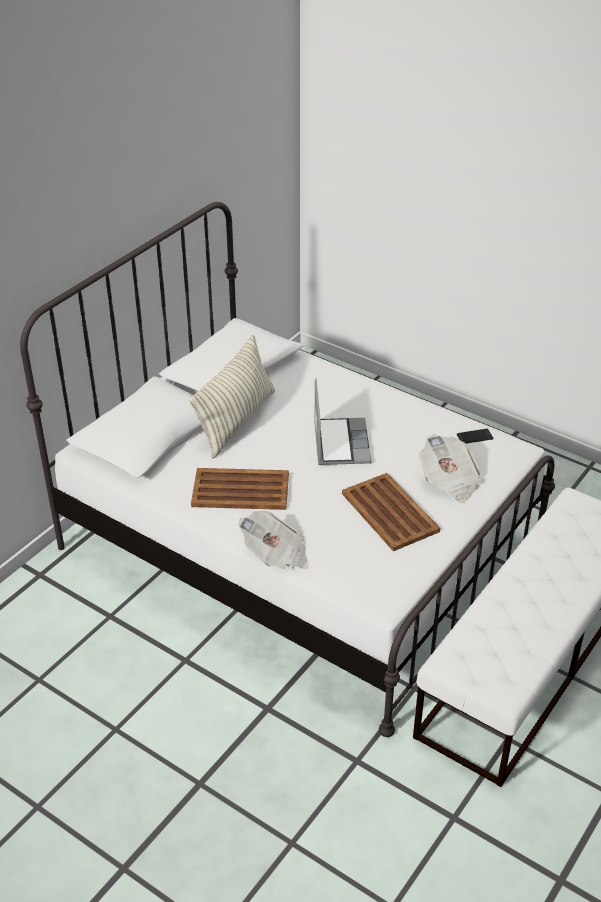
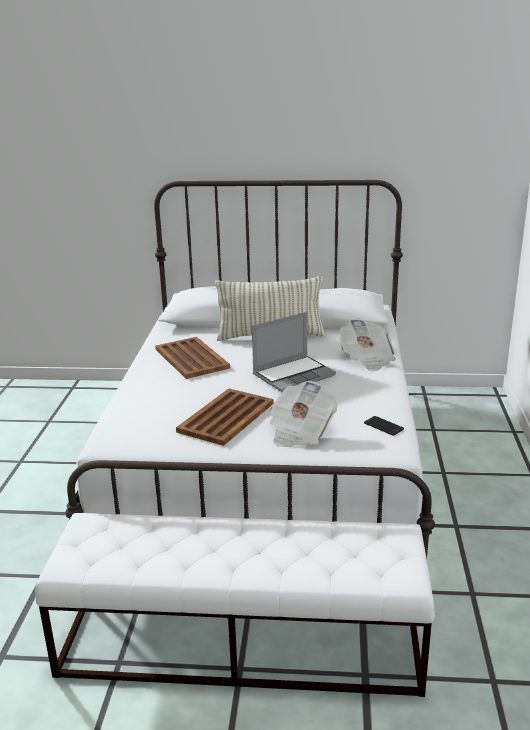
camera: 60 degrees right, 15 degrees down
(276, 555) = (128, 390): newspaper -> newspaper (366, 359)

